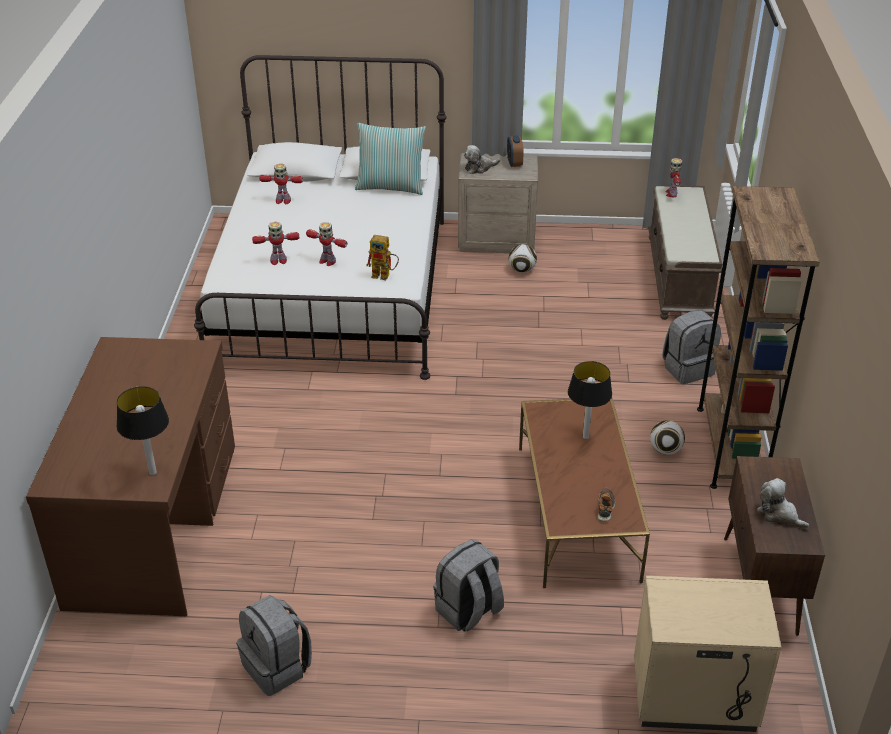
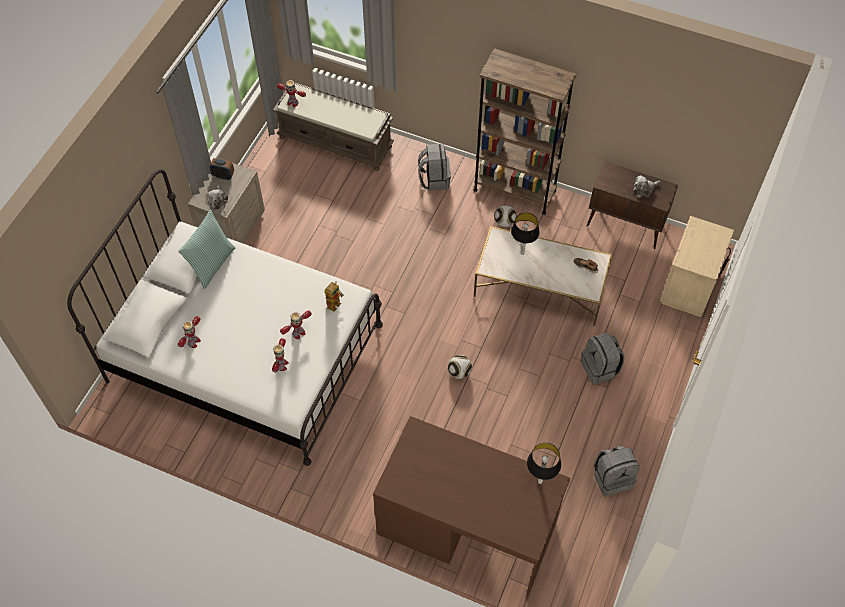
camera: 70 degrees left, 20 degrees up
(521, 270) = (280, 227): football -> football (459, 372)
(577, 512) = (540, 287): brown coffee table -> white coffee table

